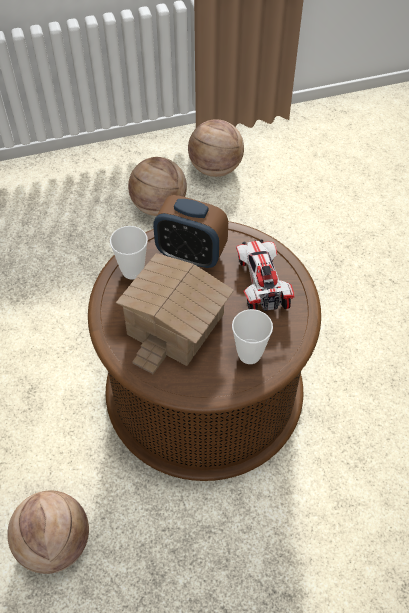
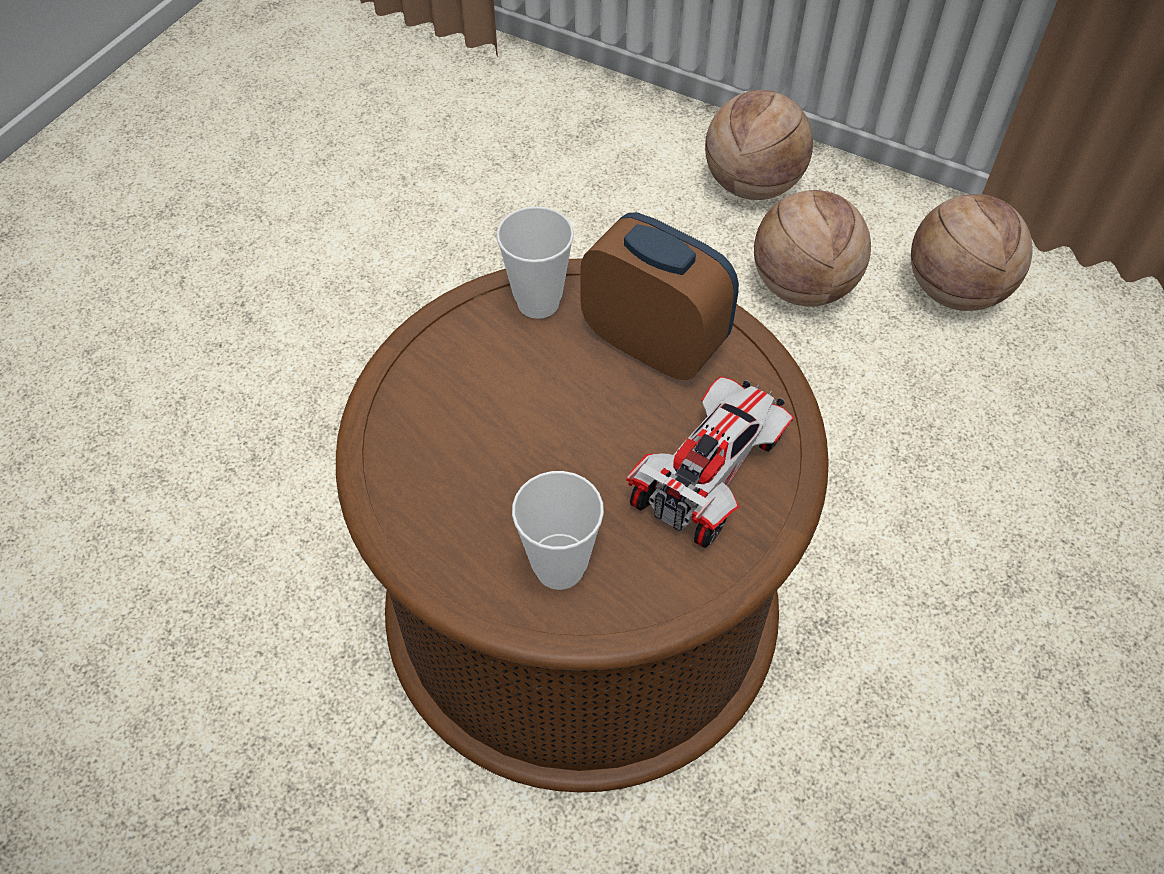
camera: 45 degrees right, 0 degrees up
(55, 544) = (172, 630): basketball -> basketball (751, 185)
(174, 323) = (503, 424): toy house -> none
(191, 254) = (654, 344): alarm clock -> alarm clock turned 150 degrees clockwise

